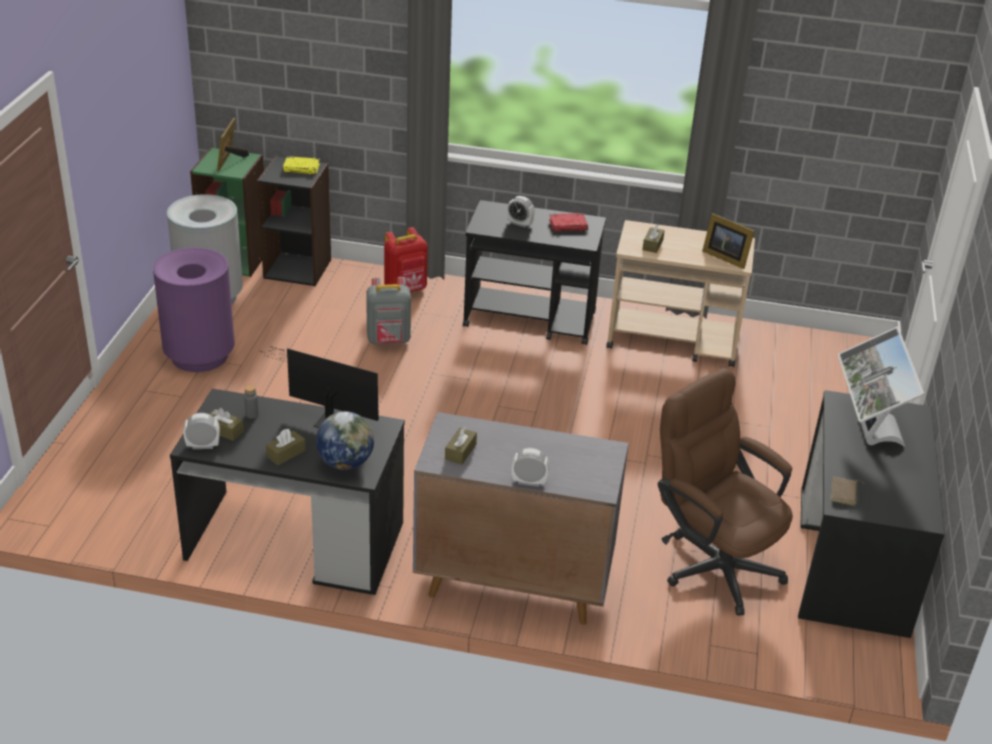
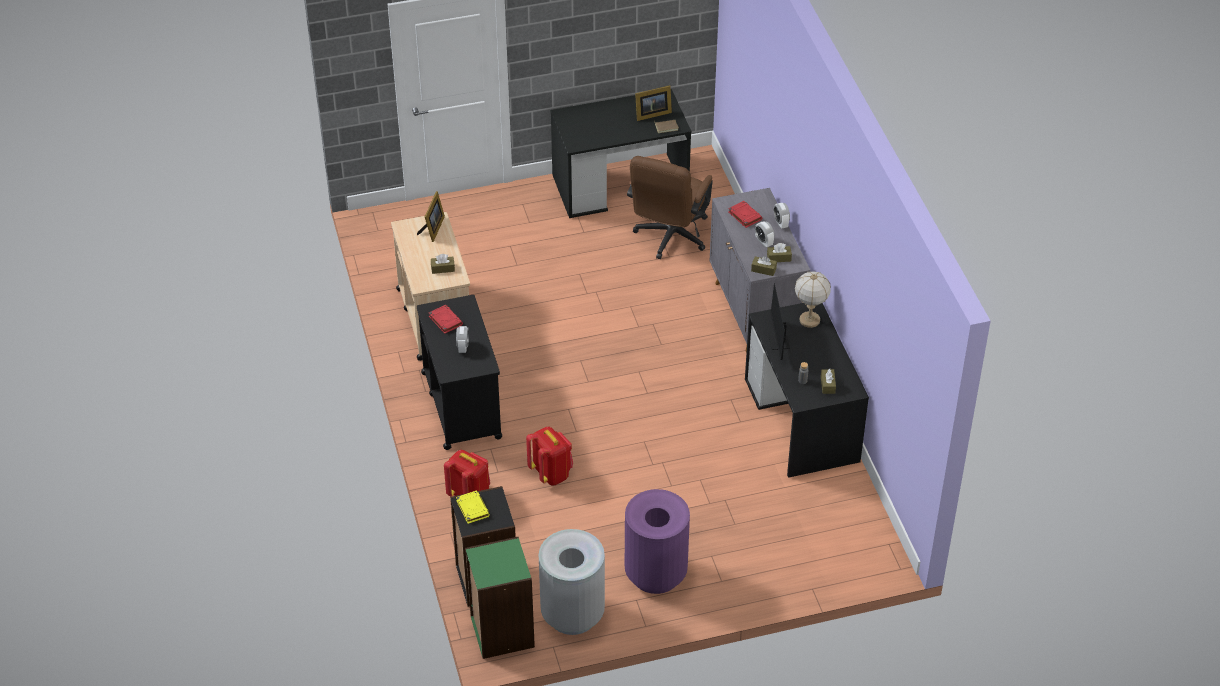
camera: 115 degrees left, 10 degrees up
(203, 446) = (849, 386): alarm clock -> alarm clock (764, 242)
(230, 161) = (493, 562): picture frame -> picture frame (651, 114)
(286, 453) = (823, 348): brown tissue box -> brown tissue box (763, 269)
(345, 462) = (809, 320): globe -> table lamp
(389, 340) = (551, 473): grey backpack -> red backpack
(569, 456) = (744, 216): none -> red book
(866, 431) = (599, 129): monitor -> none

